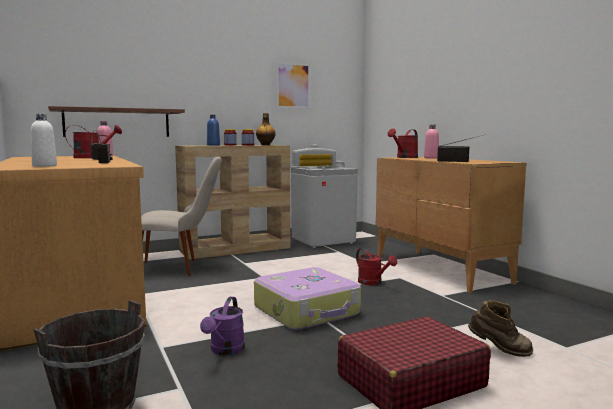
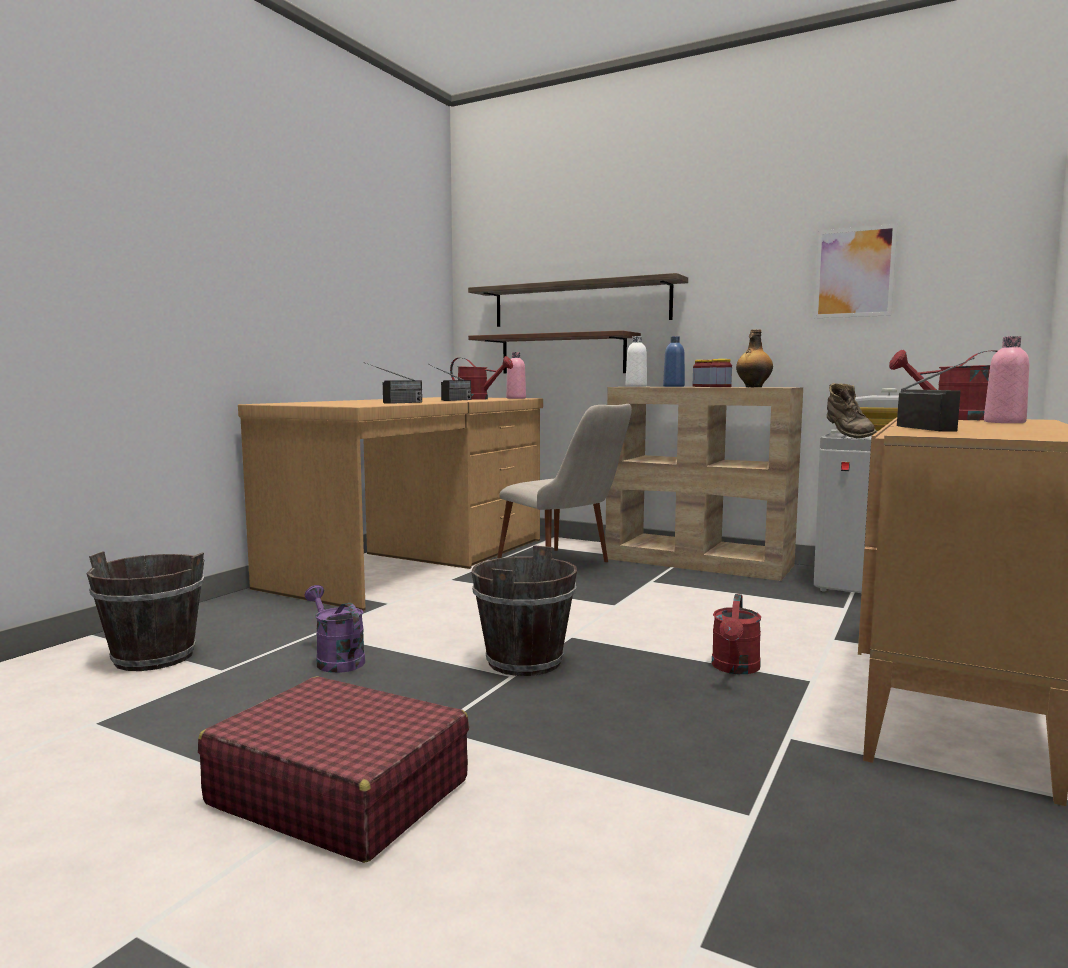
camera: 55 degrees right, 0 degrees up
(44, 166) = (316, 403): white bottle -> white bottle (636, 386)
(130, 87) = (579, 304): none -> shelf
(225, 350) = (336, 660): purple watering can -> purple watering can turned 75 degrees clockwise
(307, 311) = (525, 662): suitcase -> brown bucket
(499, 350) = (561, 853): brown boot -> brown boot (847, 436)

